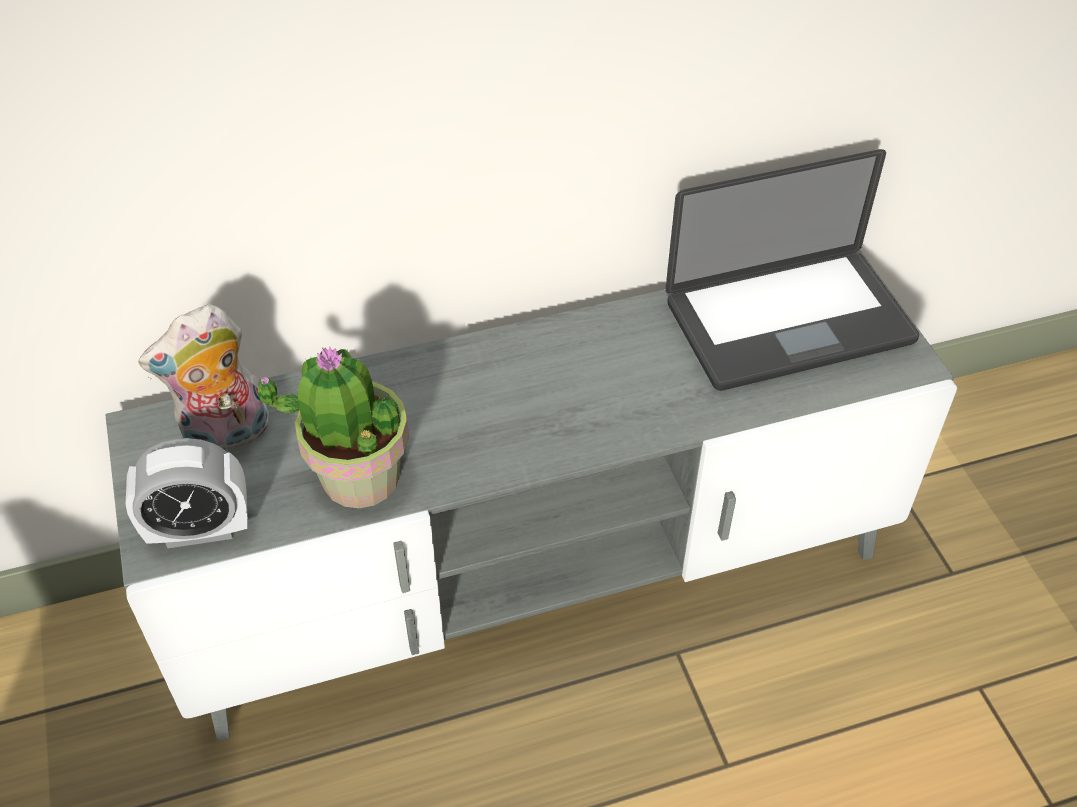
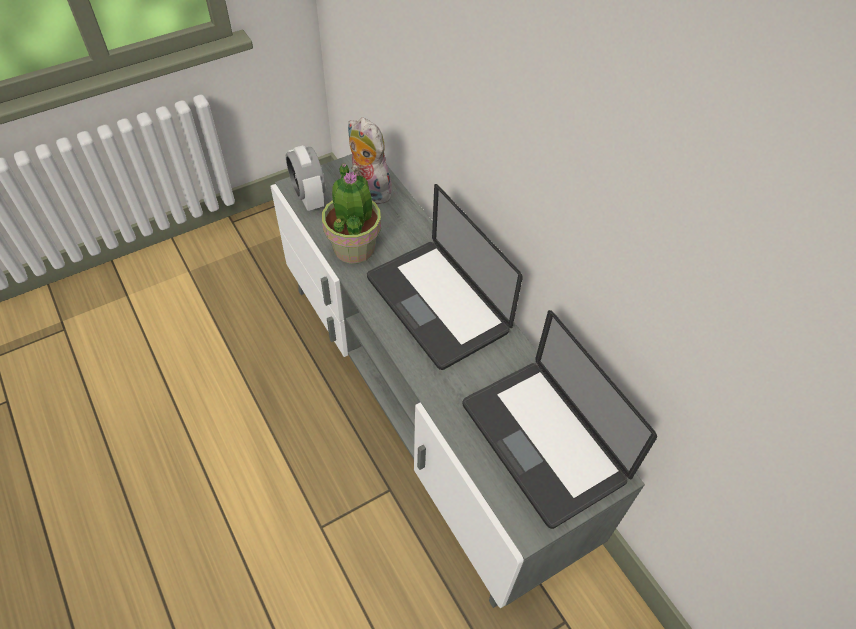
camera: 75 degrees right, 5 degrees up
(523, 387) = (437, 304): none -> laptop

